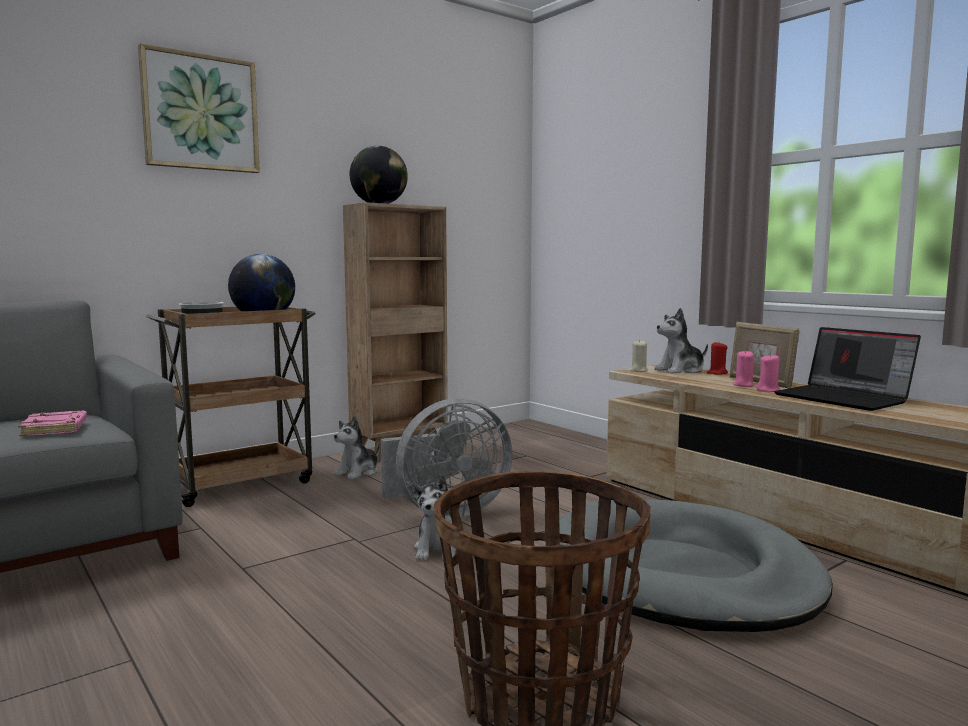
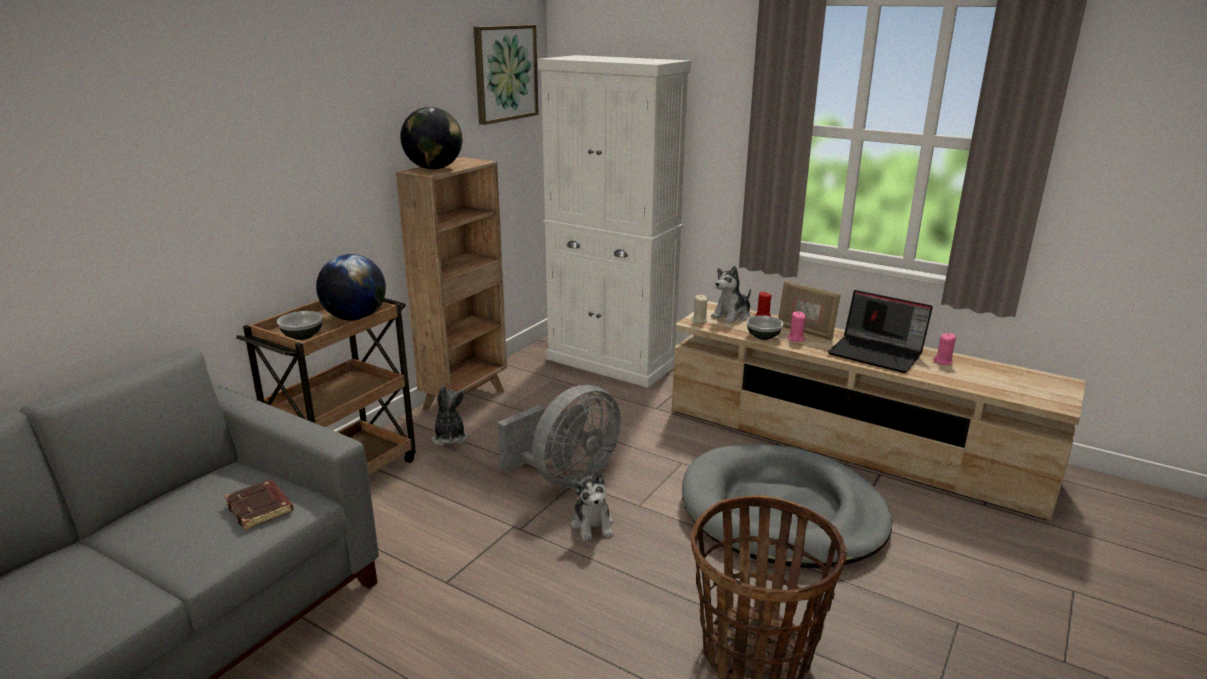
camera: 20 degrees left, 15 degrees up
(56, 429) = (261, 508): pink book -> brown book
(200, 112) = (254, 103): picture -> picture (505, 73)
(358, 472) = (449, 438): plush toy -> plush toy turned 150 degrees clockwise
(570, 442) = (611, 362): none -> white cabinet
(703, 382) = (762, 336): none -> bowl
(768, 390) = (818, 346): pink candle -> pink candle (943, 361)

